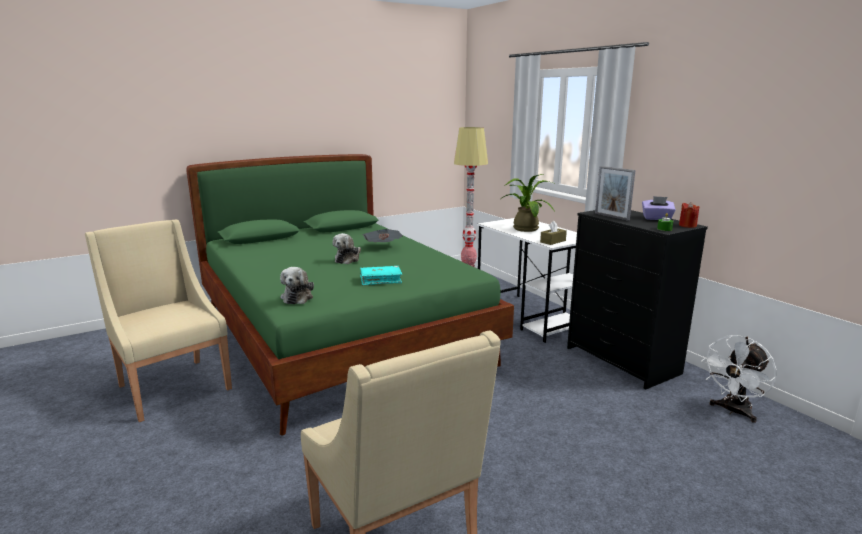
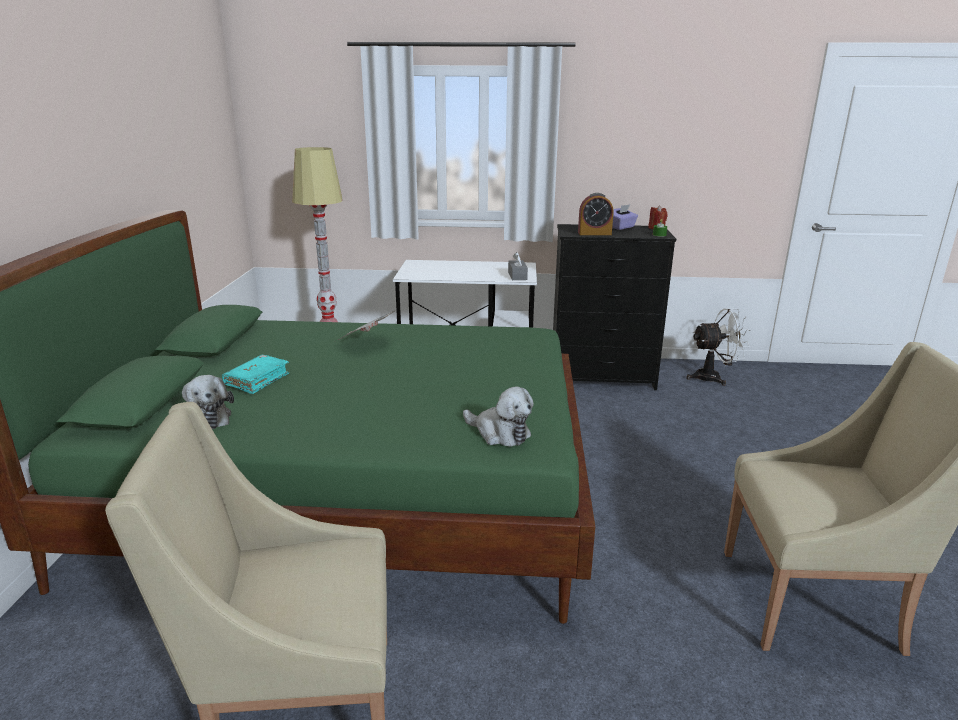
camera: 55 degrees left, 5 degrees up
(348, 259) = (384, 371): plush toy -> plush toy (206, 418)
(380, 280) = (496, 375): turquoise book -> turquoise book (257, 380)
(524, 228) = (452, 271): potted plant -> none
(553, 241) = (517, 276): brown tissue box -> grey tissue box
(611, 216) = (594, 233): picture frame -> alarm clock
(733, 411) = (713, 377): white fan -> white fan turned 90 degrees counterclockwise

